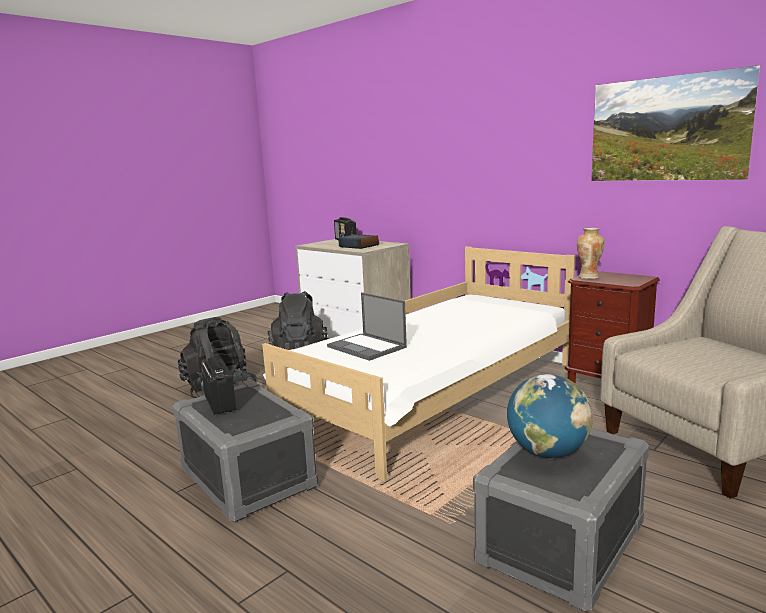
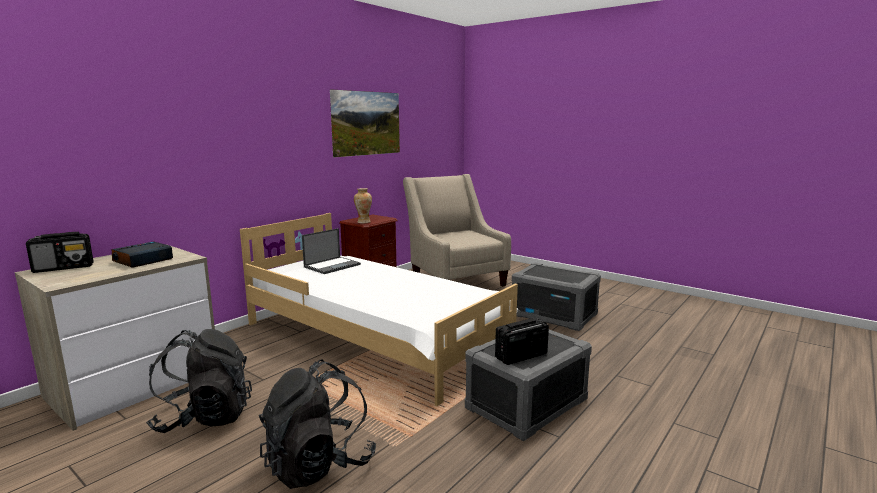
camera: 95 degrees left, 0 degrees up
(367, 347) = (423, 298): laptop -> laptop (332, 265)
(547, 452) = (553, 275): globe -> none

